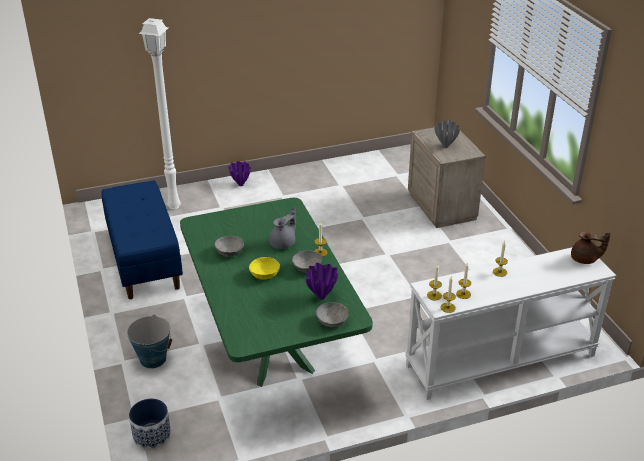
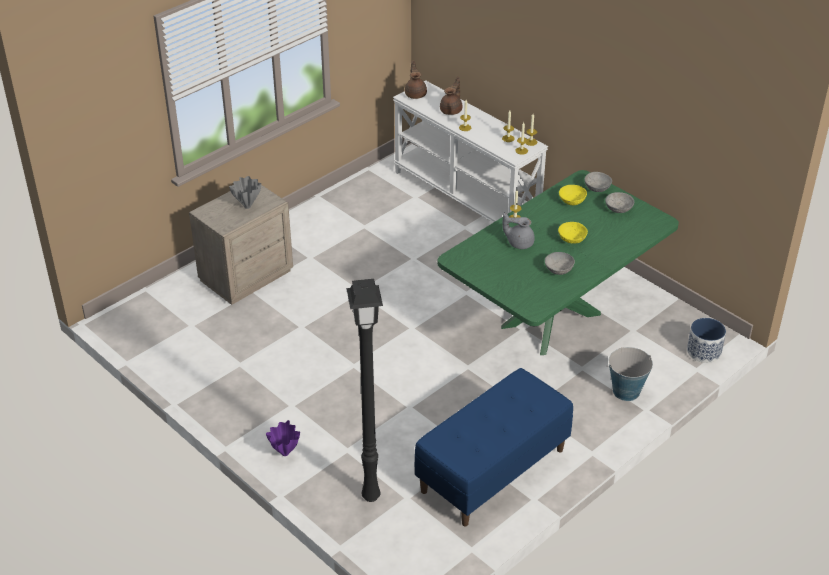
camera: 115 degrees left, 5 degrees up
(173, 206) = (370, 497): white floor lamp -> black floor lamp
(307, 268) = (542, 219): grey bowl -> grey bowl (618, 208)
(322, 296) = (572, 201): purple vase -> yellow bowl
(540, 273) = (451, 110): none -> brown teapot

